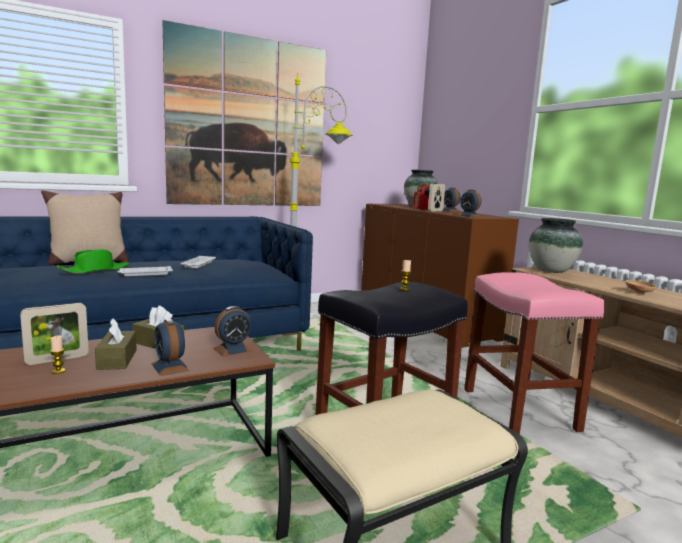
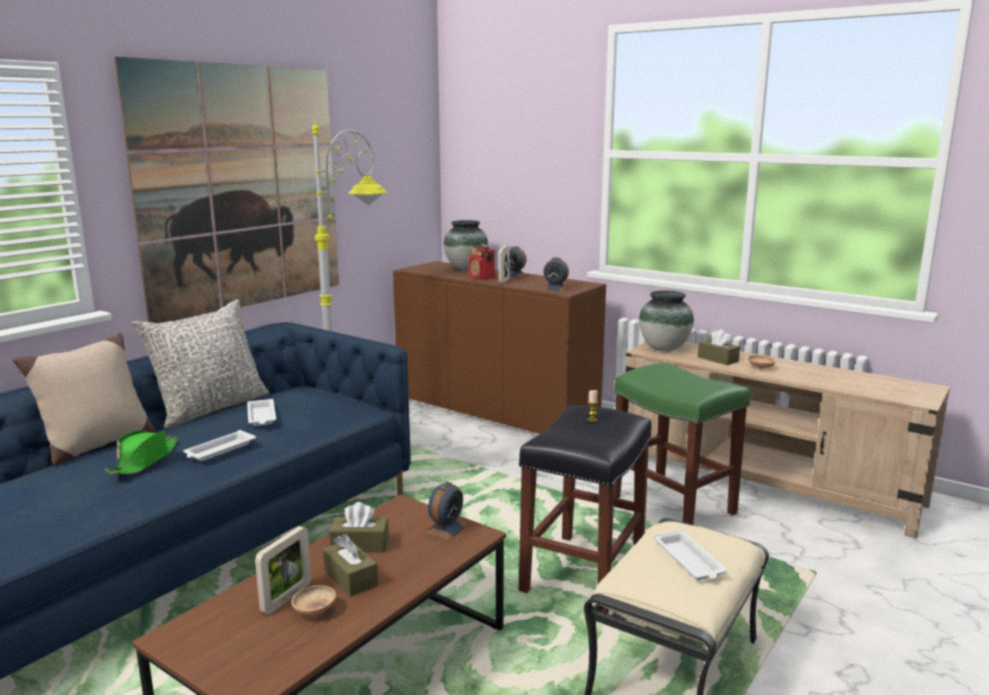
camera: 25 degrees left, 5 degrees up
(58, 371) = (314, 611): candle -> brown bowl
(170, 367) = (418, 569): alarm clock -> none
(180, 258) = (210, 408): none -> grey pillow
(407, 422) = (689, 561): none -> white tray
(520, 410) = (674, 505): pink stool -> green stool
(598, 282) = (717, 359): none -> brown tissue box

